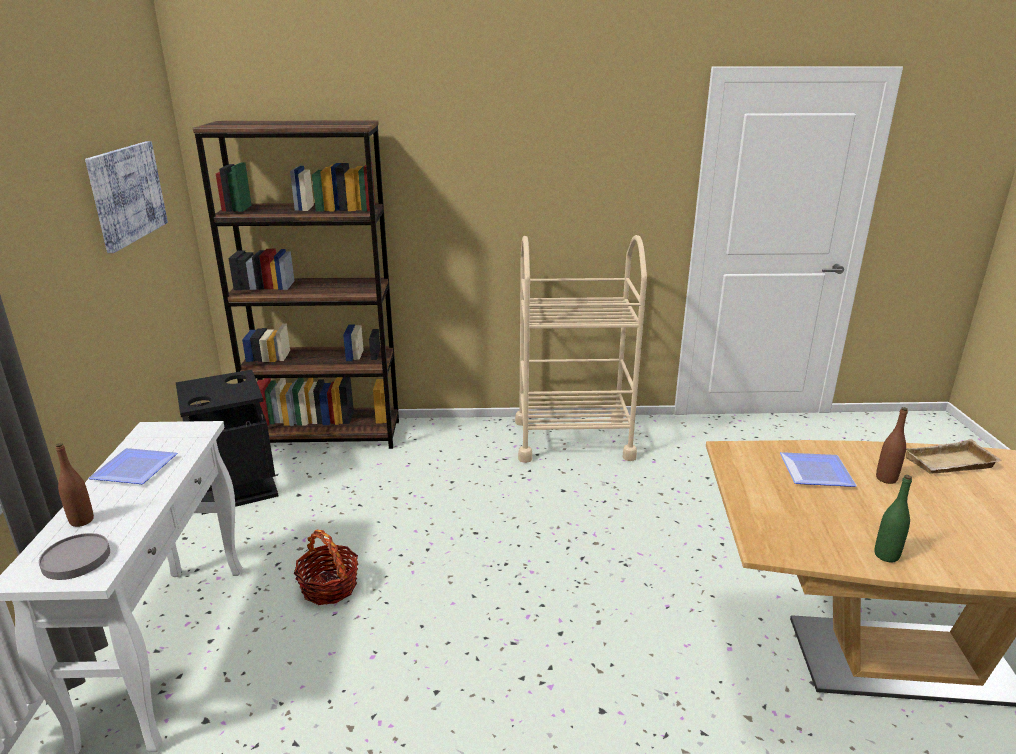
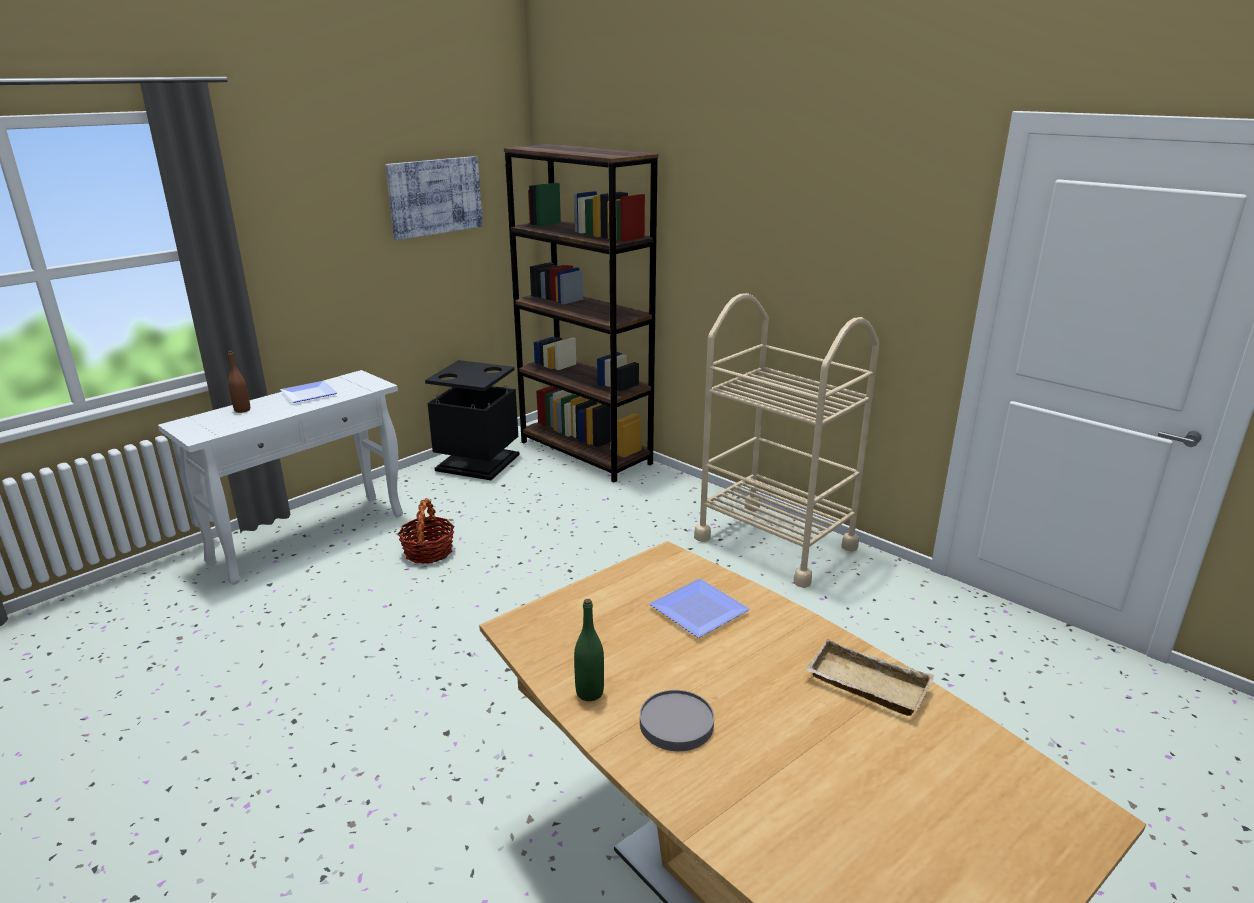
camera: 45 degrees right, 0 degrees up
(76, 559) = (206, 426): grey plate -> grey plate (676, 724)
(886, 479) = (754, 653): brown bottle -> none

